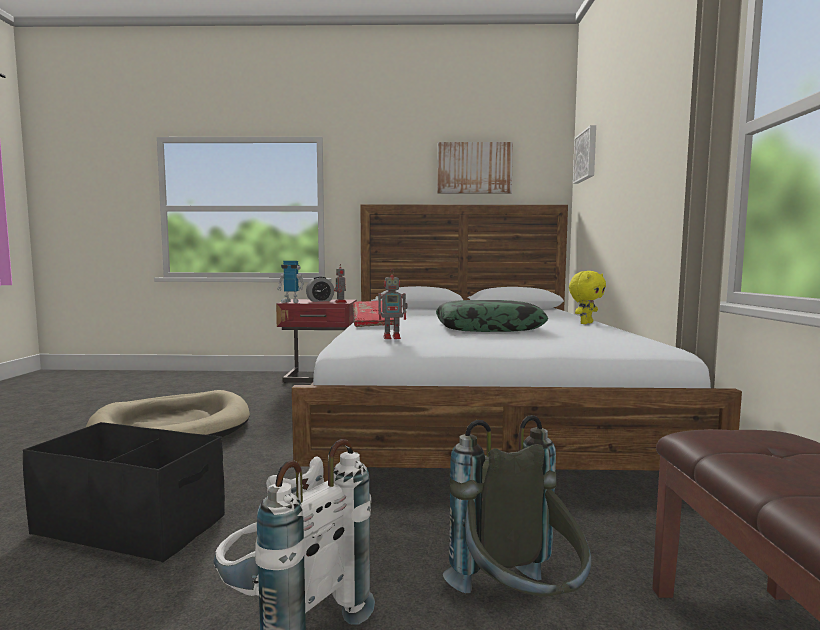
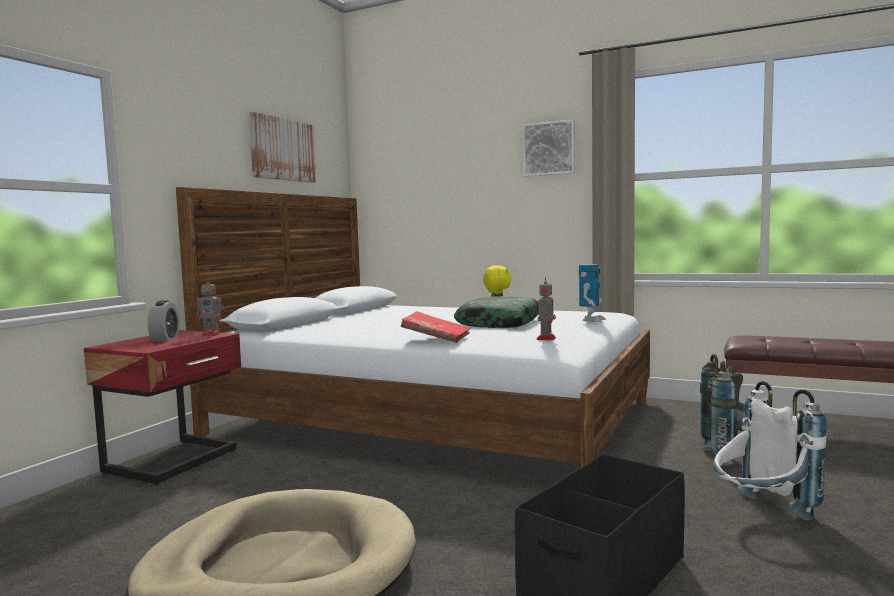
camera: 65 degrees left, 0 degrees up
(291, 302) = (149, 348): toy robot -> toy robot (592, 320)
(586, 155) = (388, 153): picture -> picture (549, 149)

